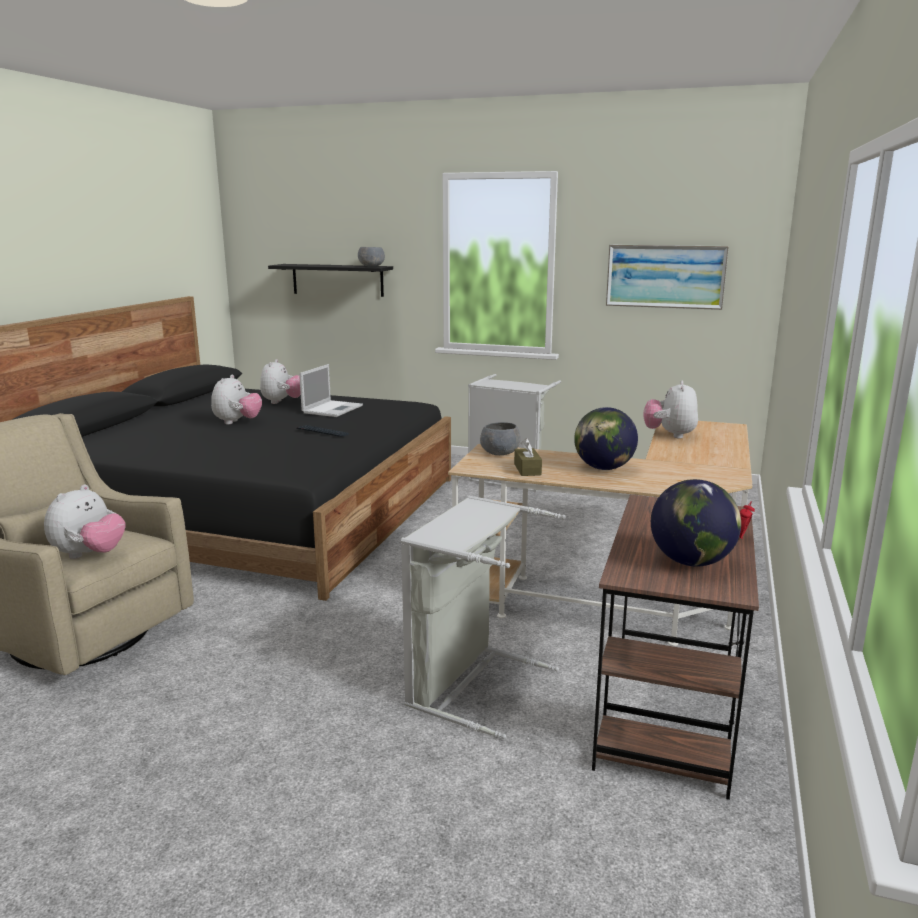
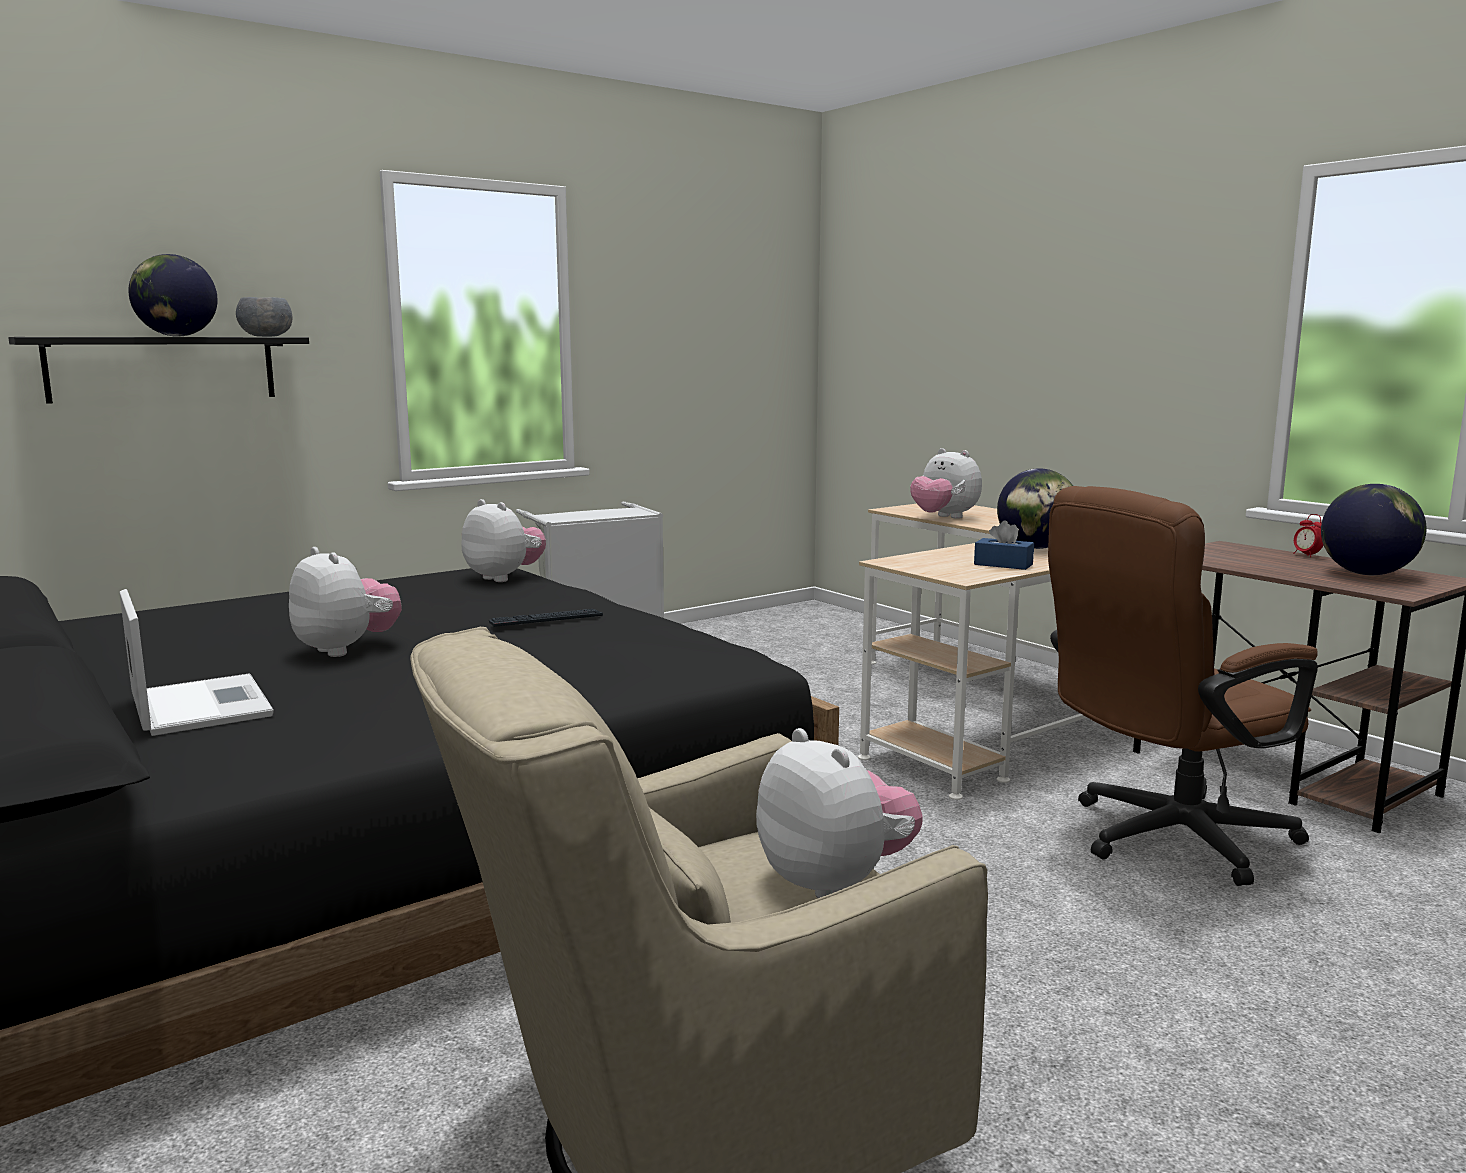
camera: 55 degrees left, 5 degrees down
(282, 402) = (273, 613): plush toy -> plush toy (504, 578)
(333, 265) = (178, 336): none -> globe
(333, 409) = (413, 598): laptop -> laptop (199, 705)
(469, 683) = (1164, 839): grey laundry basket -> brown office chair
(499, 453) = (918, 561): grey bowl -> none
(527, 469) = (1003, 564): brown tissue box -> blue tissue box
(665, 276) = (706, 343): picture -> none

